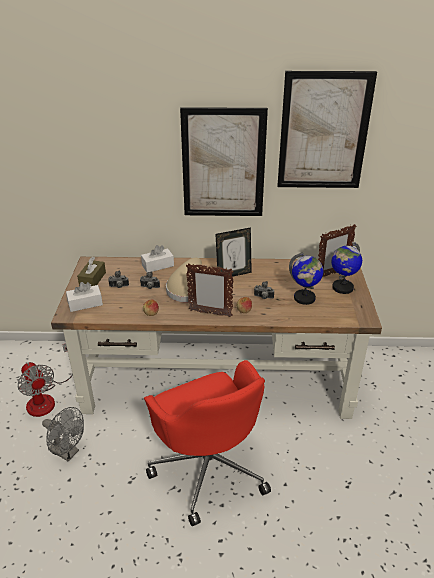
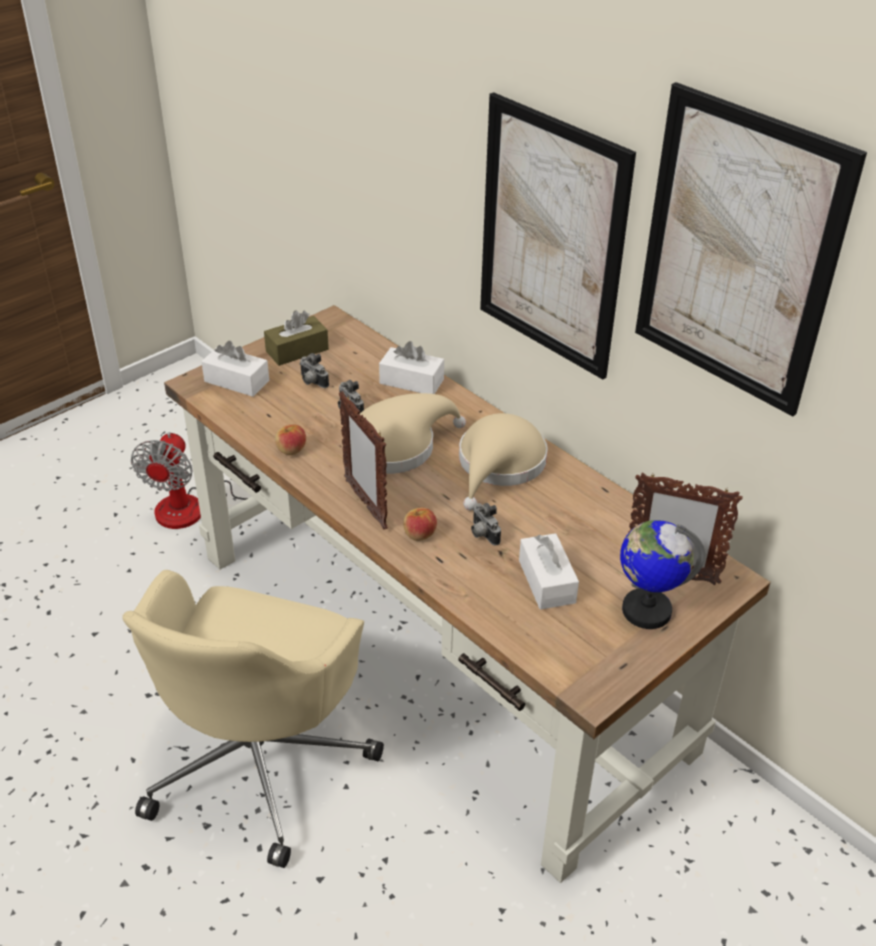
camera: 45 degrees right, 5 degrees up
(67, 452) = (134, 597): grey fan -> none
(209, 466) = (260, 760): red office chair -> beige office chair
(233, 274) = (499, 465): picture frame -> beige hat
(304, 298) = (546, 581): globe -> white tissue box

